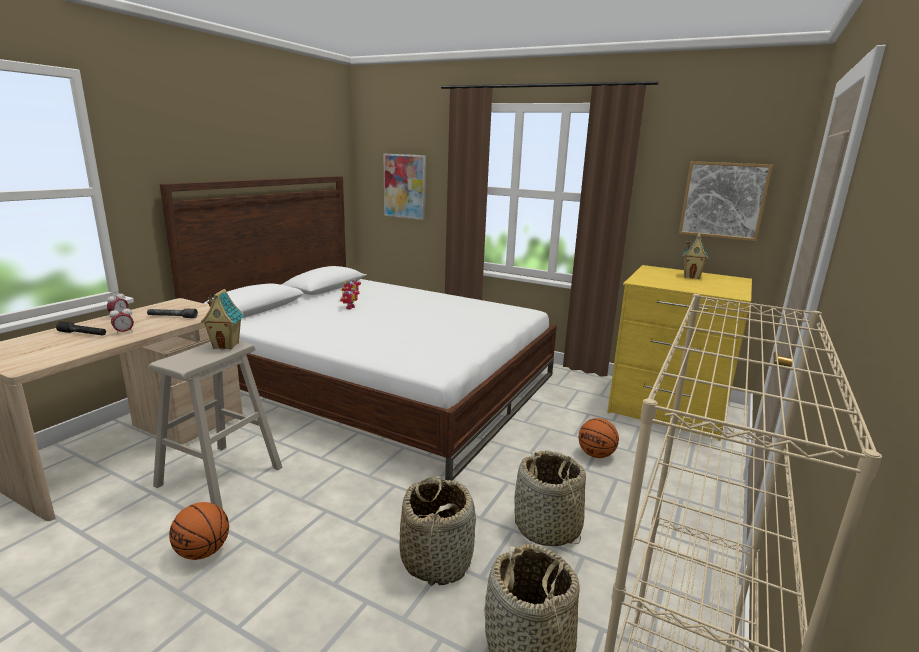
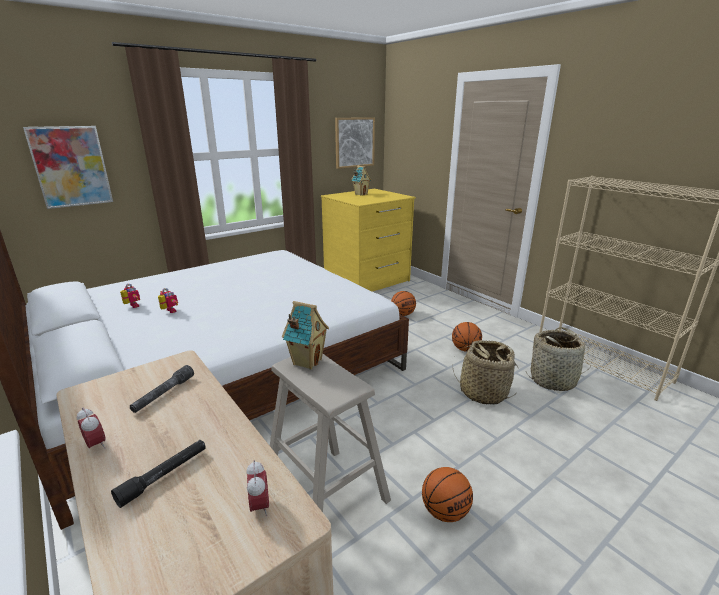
camera: 65 degrees left, 5 degrees up
(124, 332) = (198, 433): alarm clock -> alarm clock (260, 506)
(547, 528) = (465, 349): basket -> basketball

